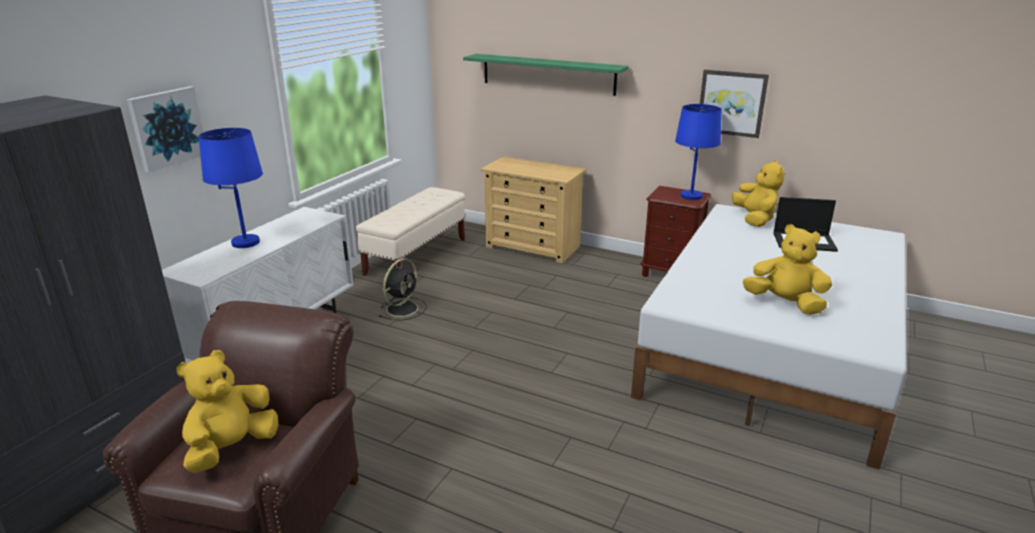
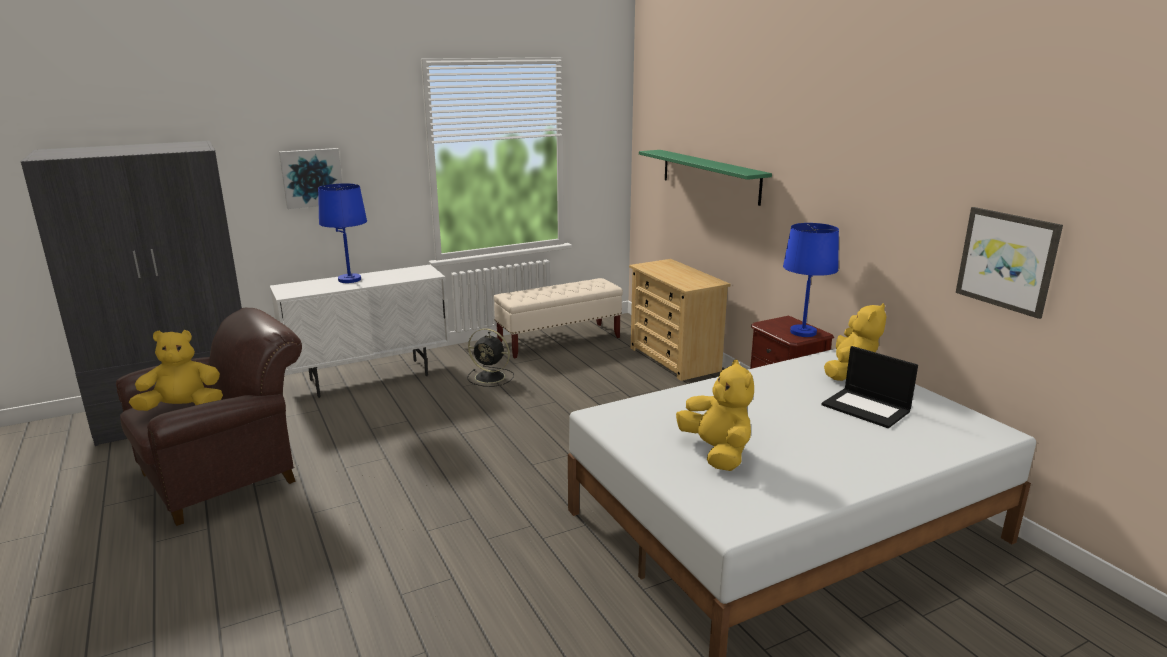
camera: 35 degrees right, 5 degrees down
(403, 308) = (491, 377): black fan -> black fan turned 45 degrees clockwise
(731, 103) = (860, 227): picture -> picture (1007, 260)

